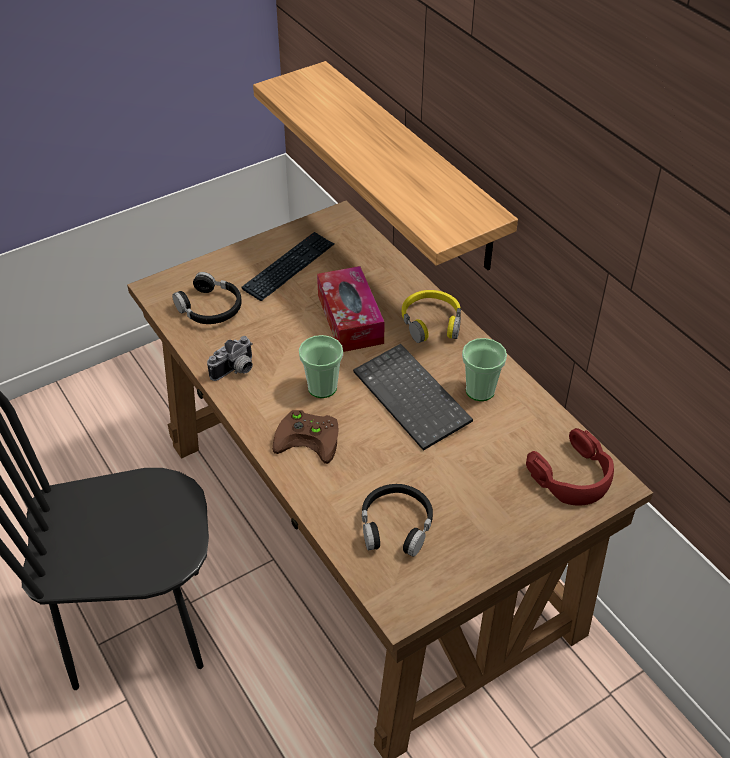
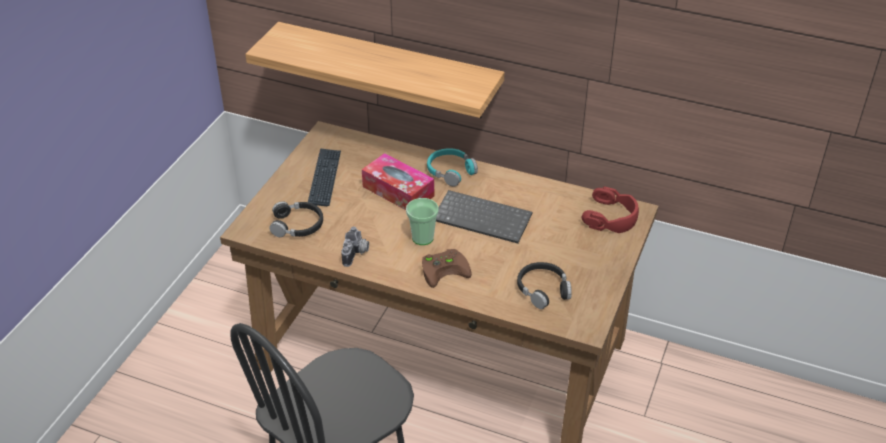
camera: 35 degrees left, 5 degrees down
(431, 322) = (450, 171): yellow headphones -> turquoise headphones
(480, 390) = (517, 196): cup -> none

